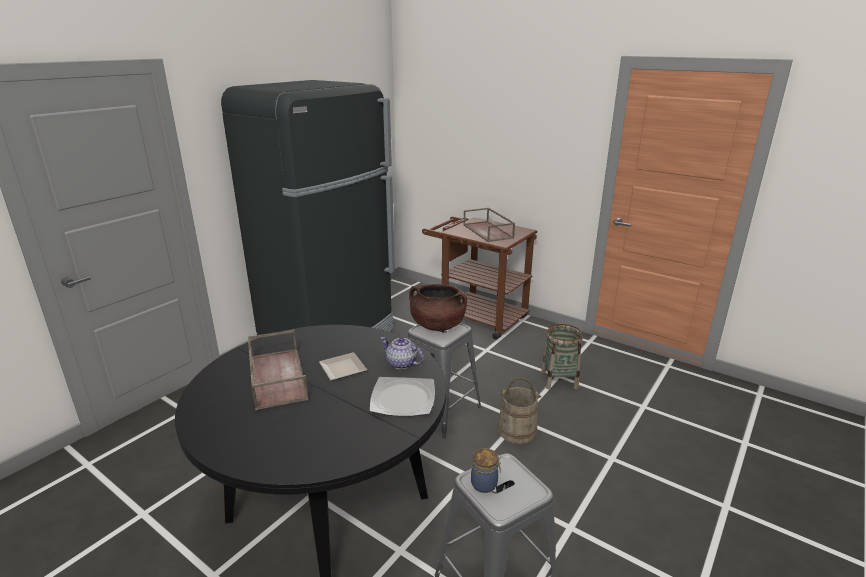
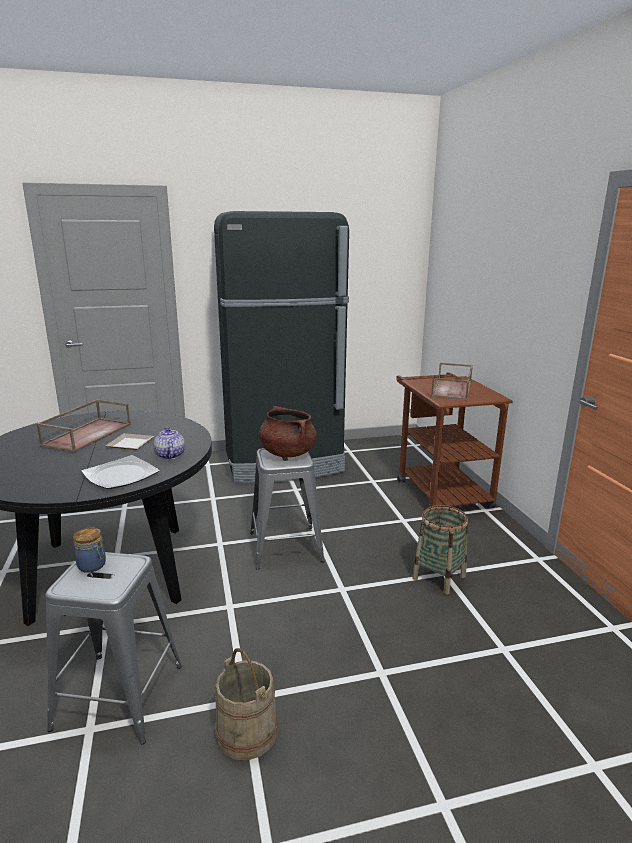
camera: 40 degrees right, 5 degrees down
(517, 430) = (325, 596): beige bucket -> beige bucket (247, 731)

